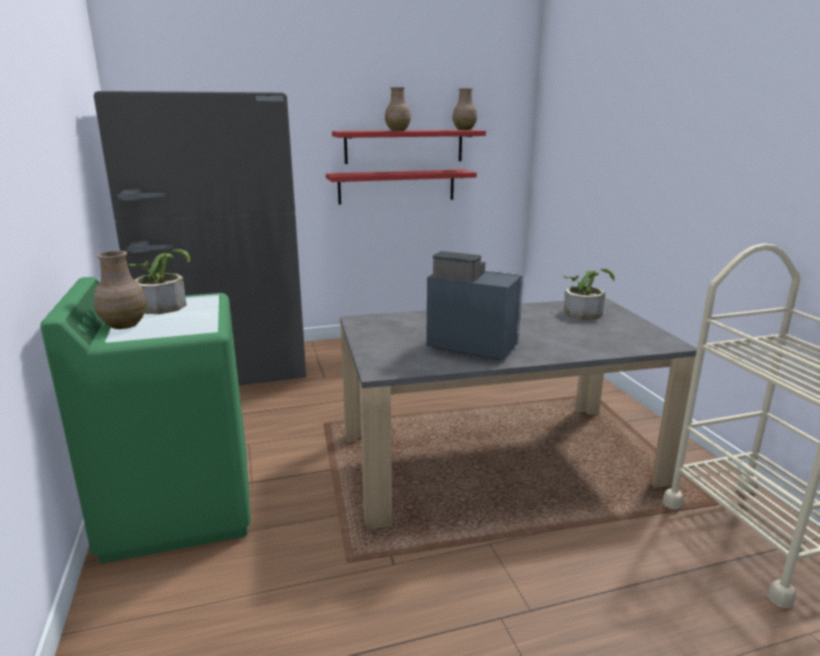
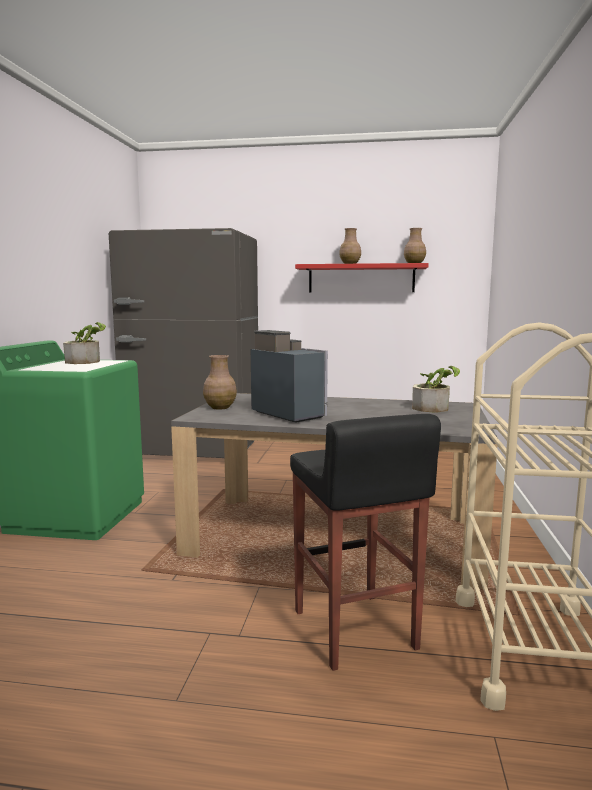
camera: 25 degrees right, 10 degrees down
(124, 325) = (44, 365): brown vase -> brown vase (220, 407)
(397, 186) = (353, 312): red shelf -> none
(619, 566) = (353, 630): none -> black stool

